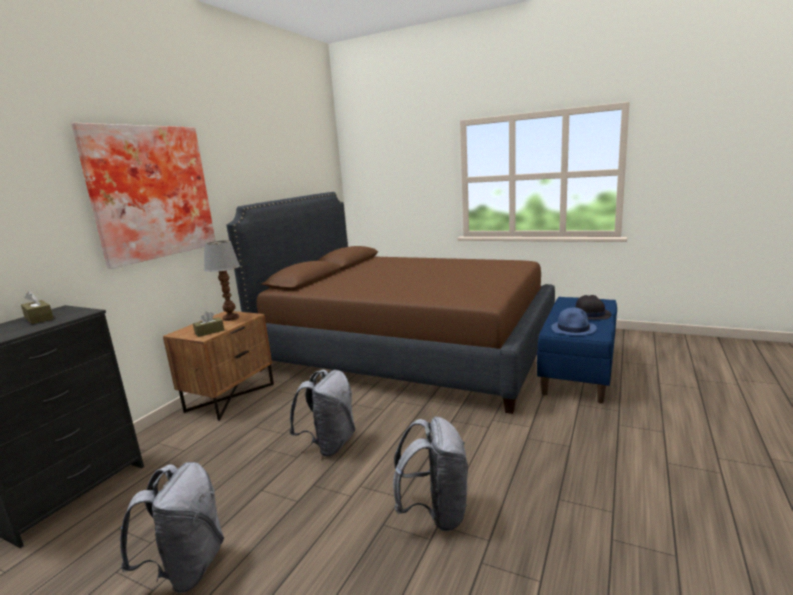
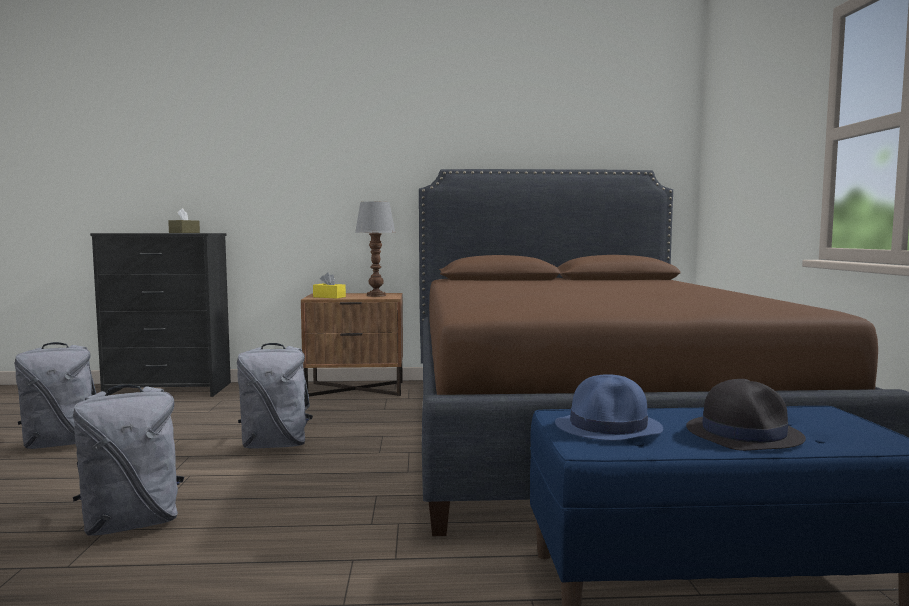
camera: 60 degrees right, 10 degrees down
(149, 193) = (334, 143): picture -> none
(209, 332) = (329, 297): brown tissue box -> yellow tissue box

